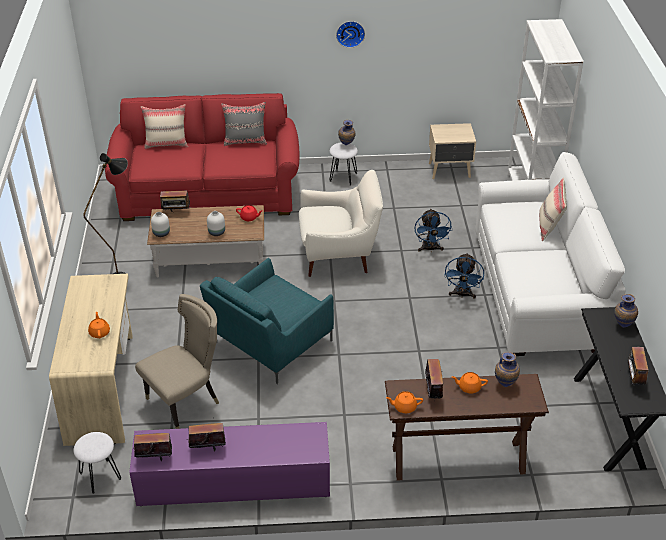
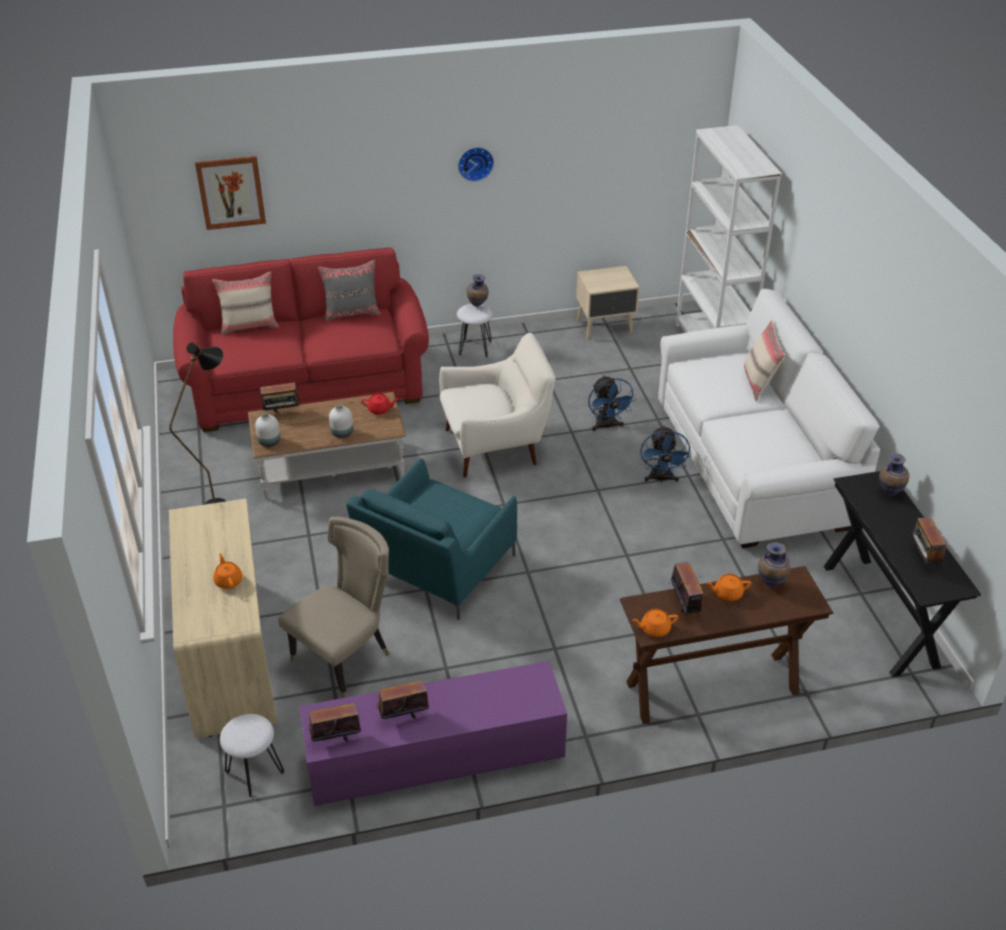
camera: 10 degrees left, 0 degrees up
(160, 41) = (231, 192): none -> picture

